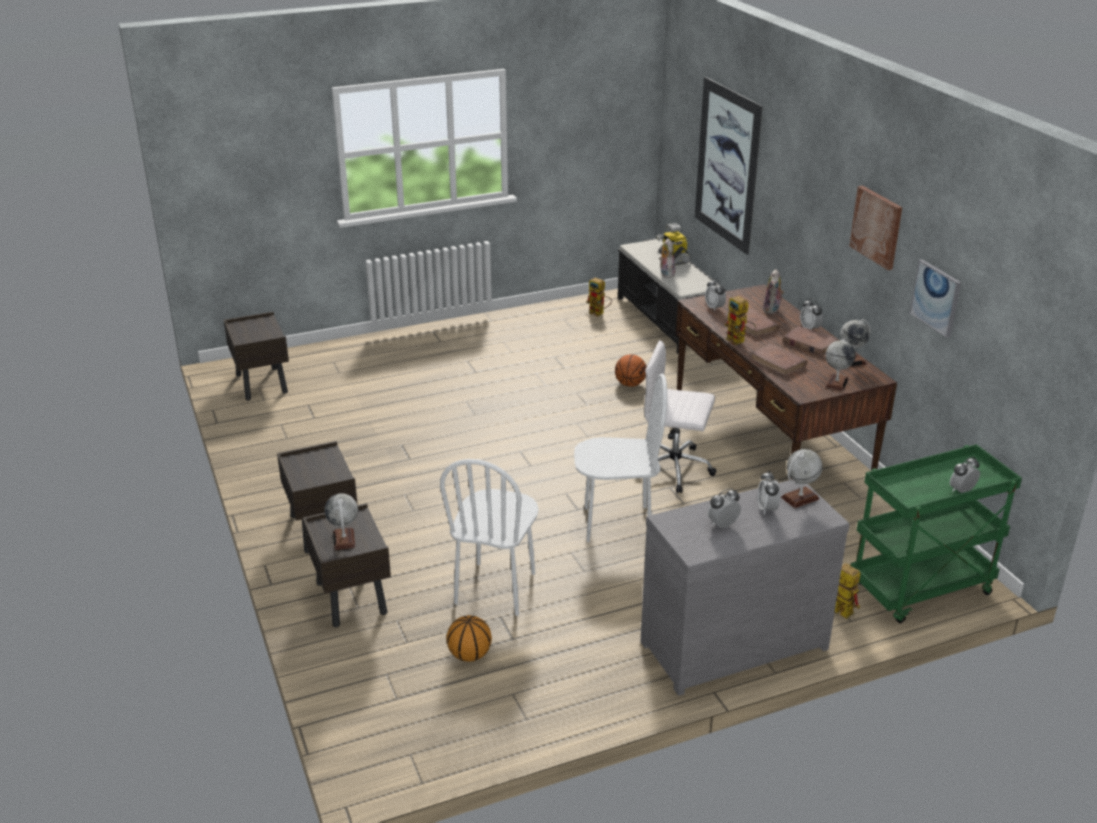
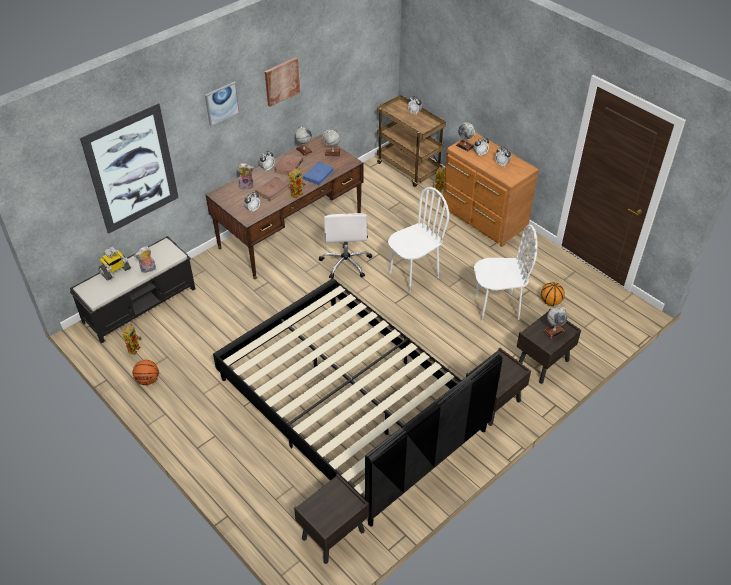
camera: 110 degrees left, 15 degrees up
(413, 423) = (350, 405): none -> black bed
(617, 524) = (413, 275): white chair -> white chair turned 75 degrees clockwise
(630, 384) = (248, 304): basketball -> basketball (148, 380)
(730, 642) = (483, 219): grey dresser -> brown dresser
(778, 363) = (318, 175): brown book -> blue book
(920, 591) = (409, 169): green cart -> brown cart
(936, 297) = (328, 77): picture -> picture (221, 103)

